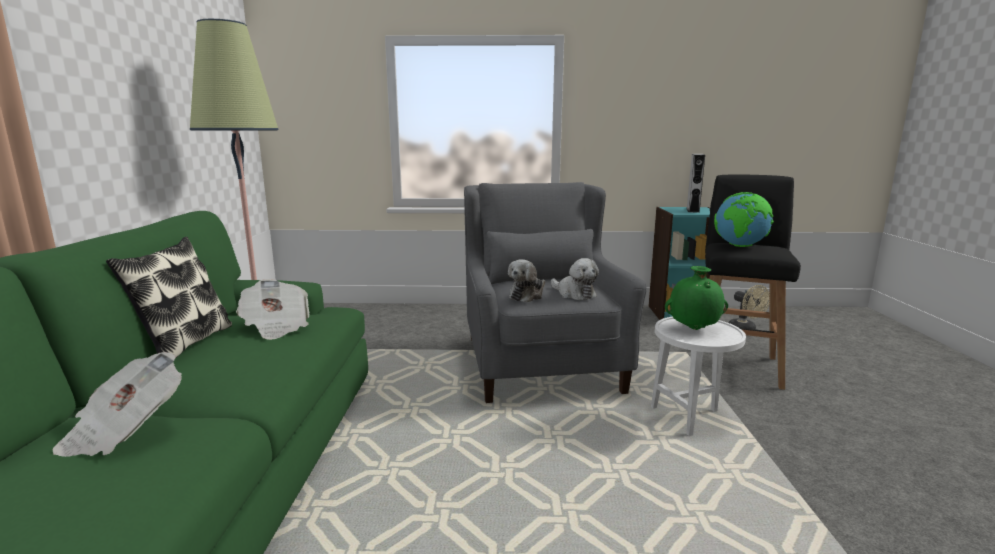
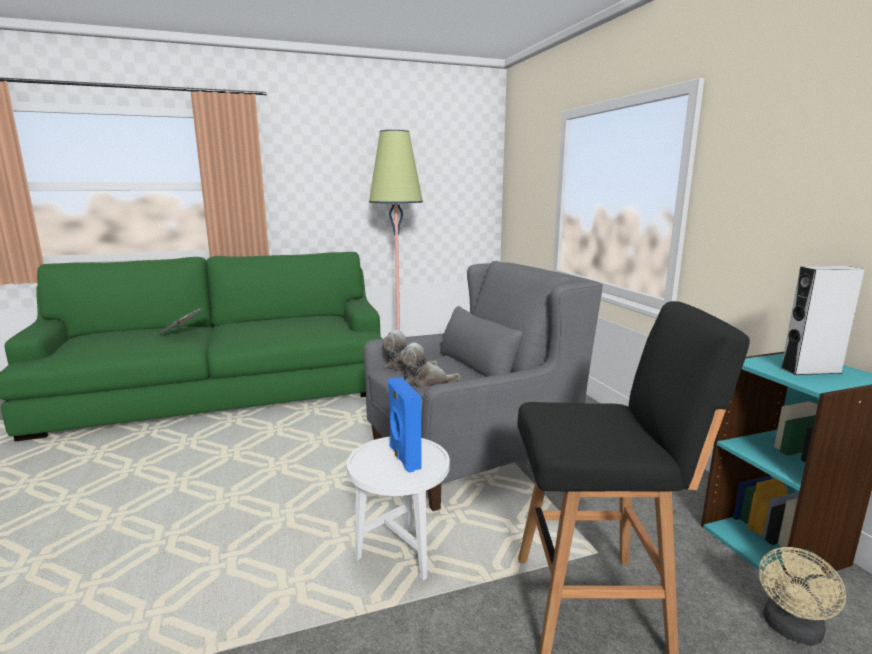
camera: 70 degrees right, 0 degrees up
(184, 344) = (278, 318): pillow -> none
(276, 326) = (310, 326): newspaper -> none
(574, 294) = (425, 381): plush toy -> plush toy turned 60 degrees clockwise
(694, 329) = (403, 458): green vase -> blue speaker
(740, 246) = (586, 414): globe -> none

